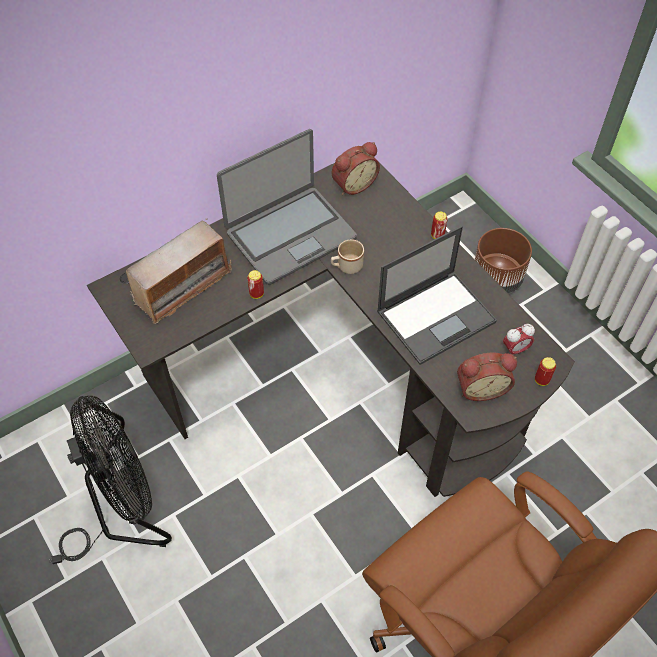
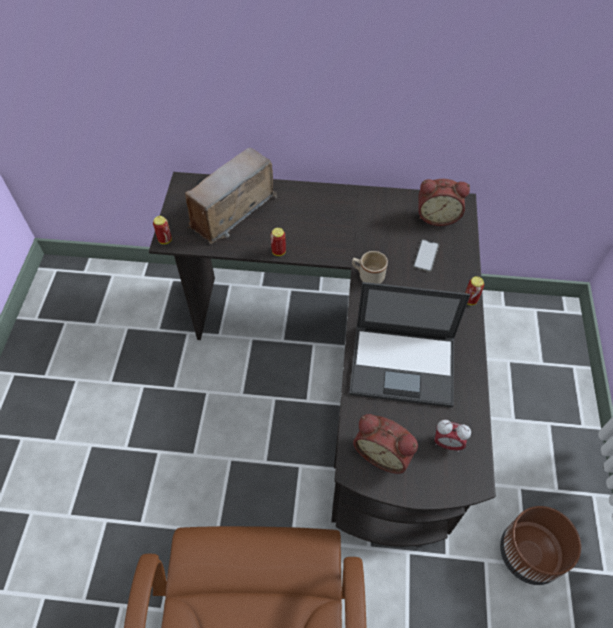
camera: 40 degrees right, 0 degrees up
(117, 503) = (117, 351): black fan -> none
(183, 286) = (233, 212): radio -> radio turned 135 degrees clockwise
(290, 235) = (347, 224): laptop -> none
(374, 221) = (426, 255): none -> phone
(496, 278) = (545, 386): brown planter -> brown planter (528, 554)
(541, 380) = (446, 488): can -> can (165, 240)

